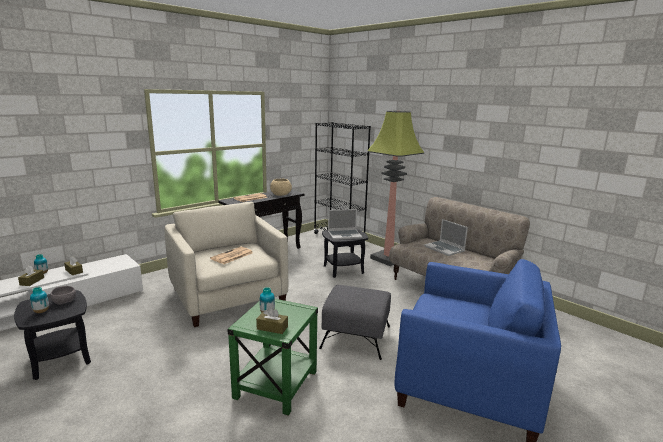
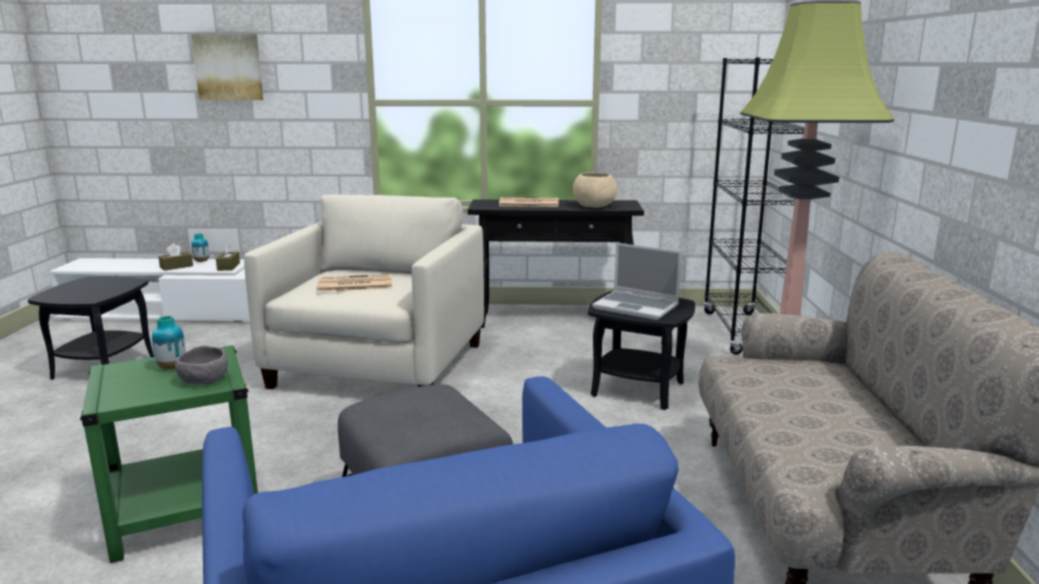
camera: 45 degrees right, 0 degrees up
(41, 311) = (72, 291): vase -> none
(52, 137) = (228, 67): none -> picture
(65, 301) = (111, 287): grey bowl -> grey bowl (204, 380)
(272, 328) = (122, 387): brown tissue box -> none
(445, 249) = (825, 398): laptop -> none

